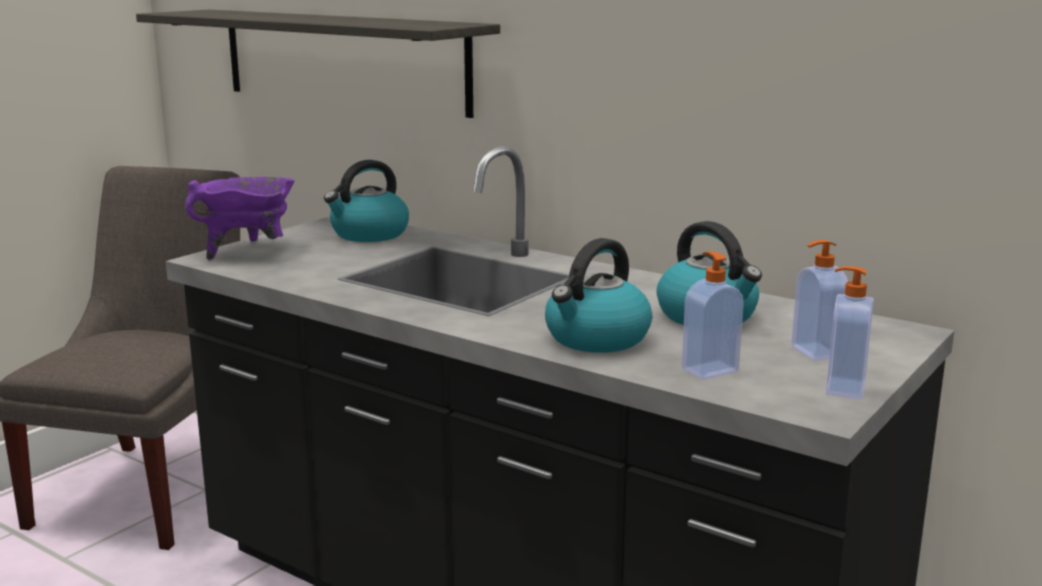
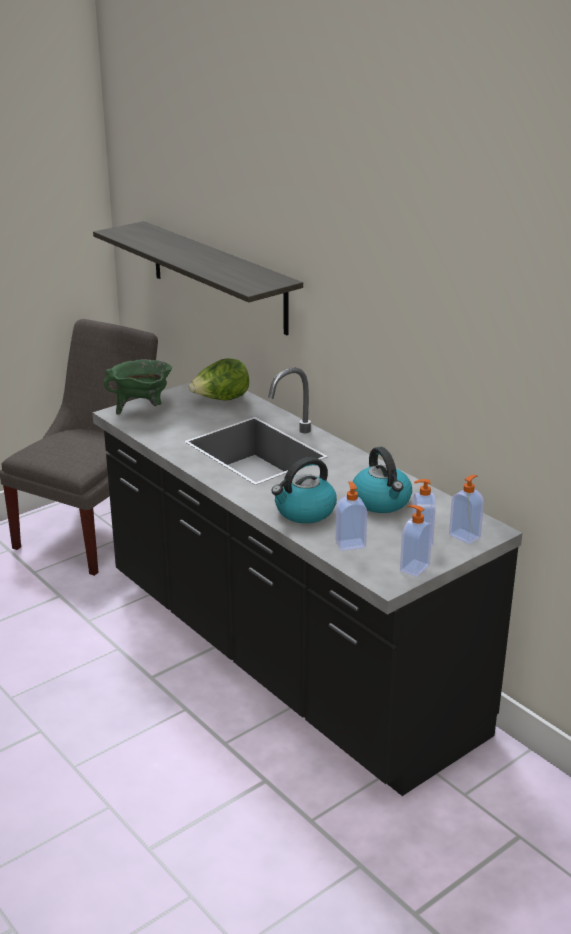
camera: 15 degrees right, 10 degrees up
(248, 251) = (142, 409): purple cooking pot -> green cooking pot
(369, 234) = (221, 400): kettle -> lettuce
(877, 341) = (465, 536): none -> soap dispenser

